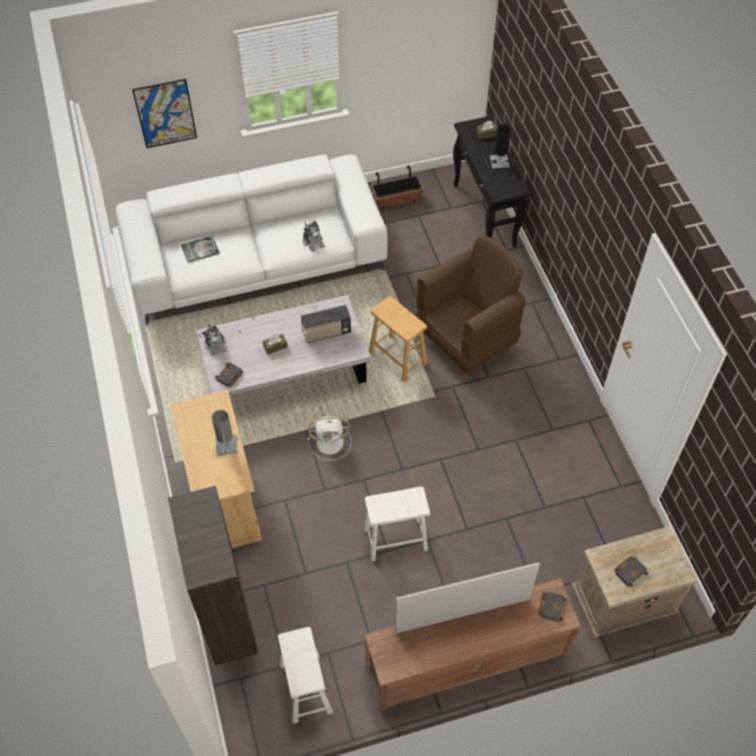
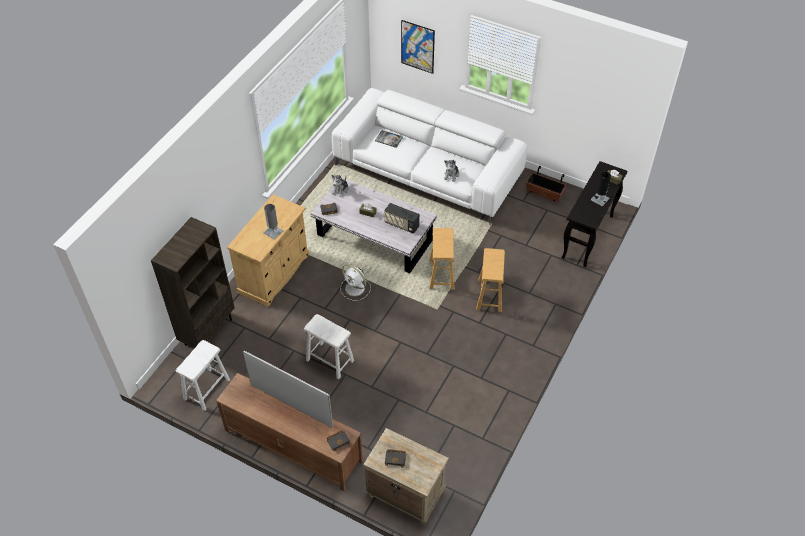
camera: 45 degrees right, 5 degrees down
(466, 342) = (490, 295): brown armchair -> brown stool

